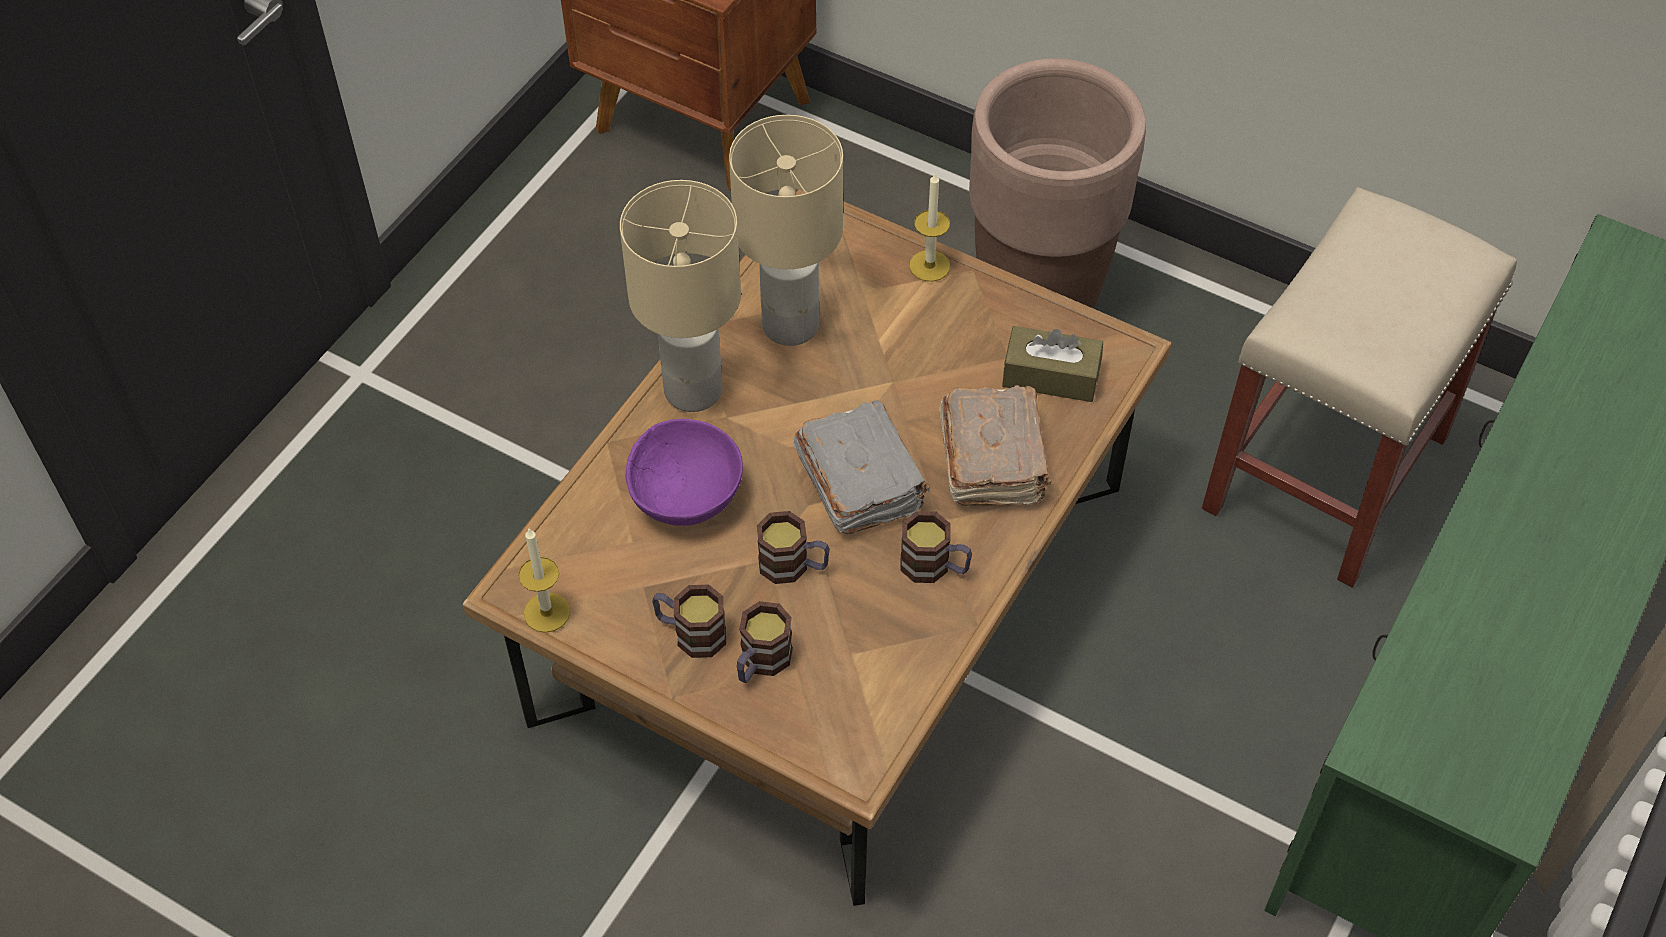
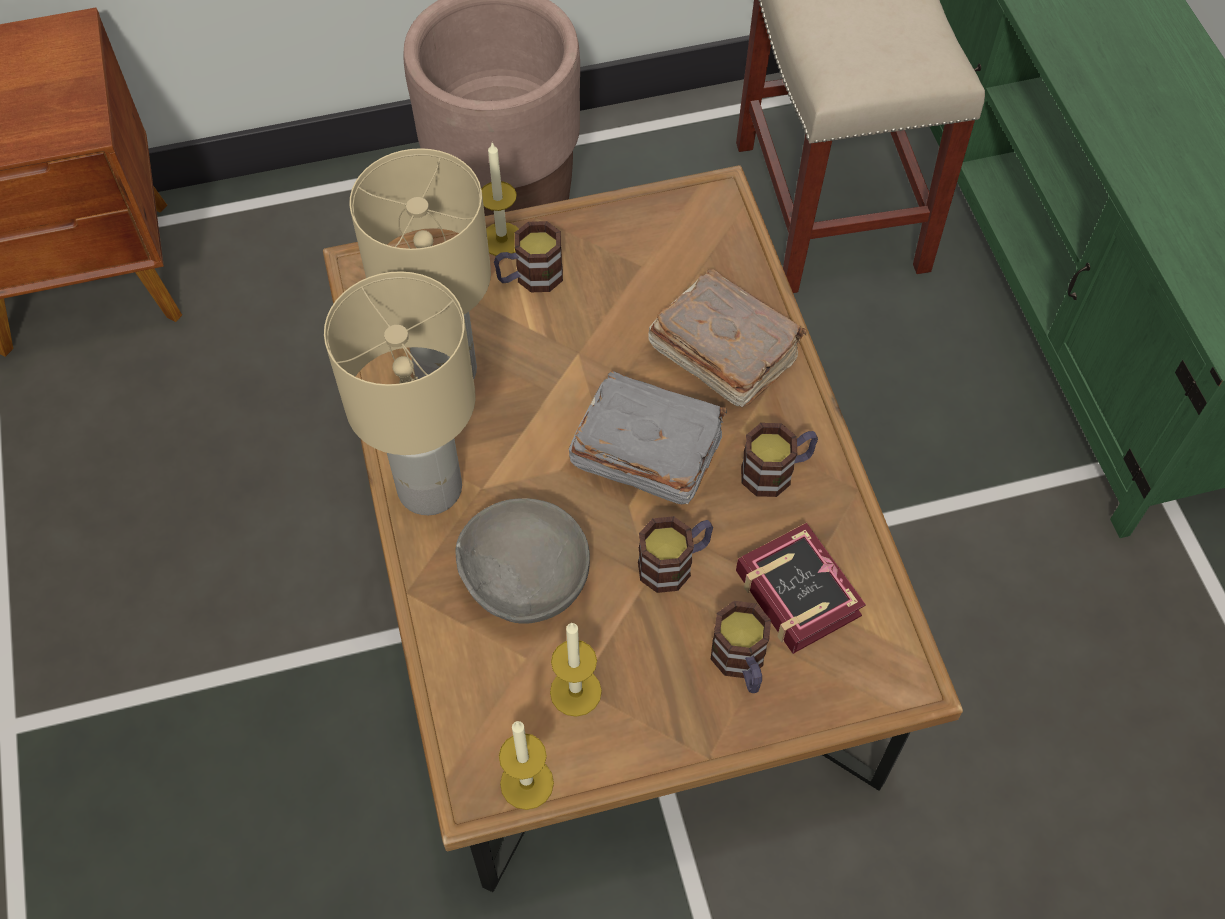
camera: 45 degrees left, 5 degrees up
(638, 587) = (575, 692): none -> candle
(686, 498) = (527, 582): purple bowl -> grey bowl
(690, 633) = (660, 690): mug -> mug (530, 277)
(855, 650) = (797, 588): none -> book
(1050, 376) = (688, 256): brown tissue box -> none

